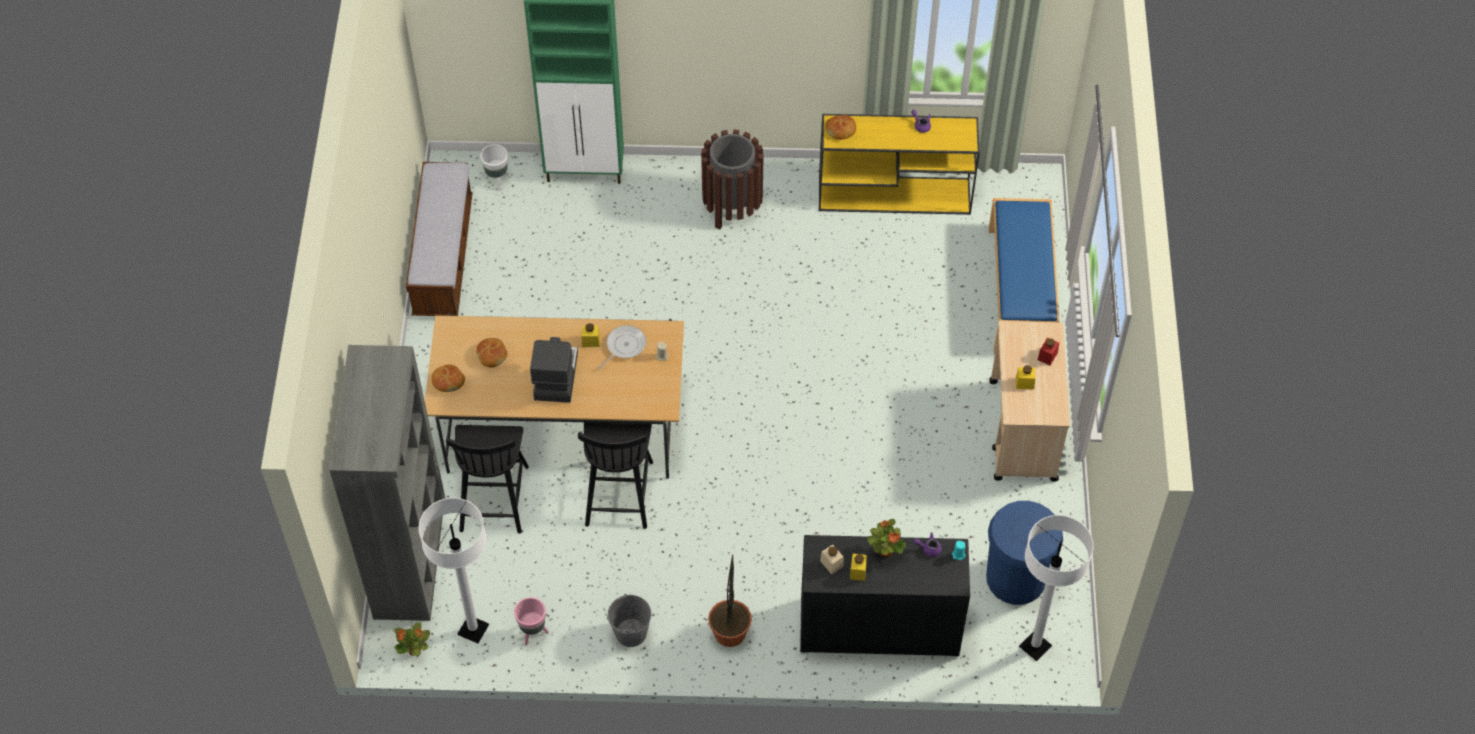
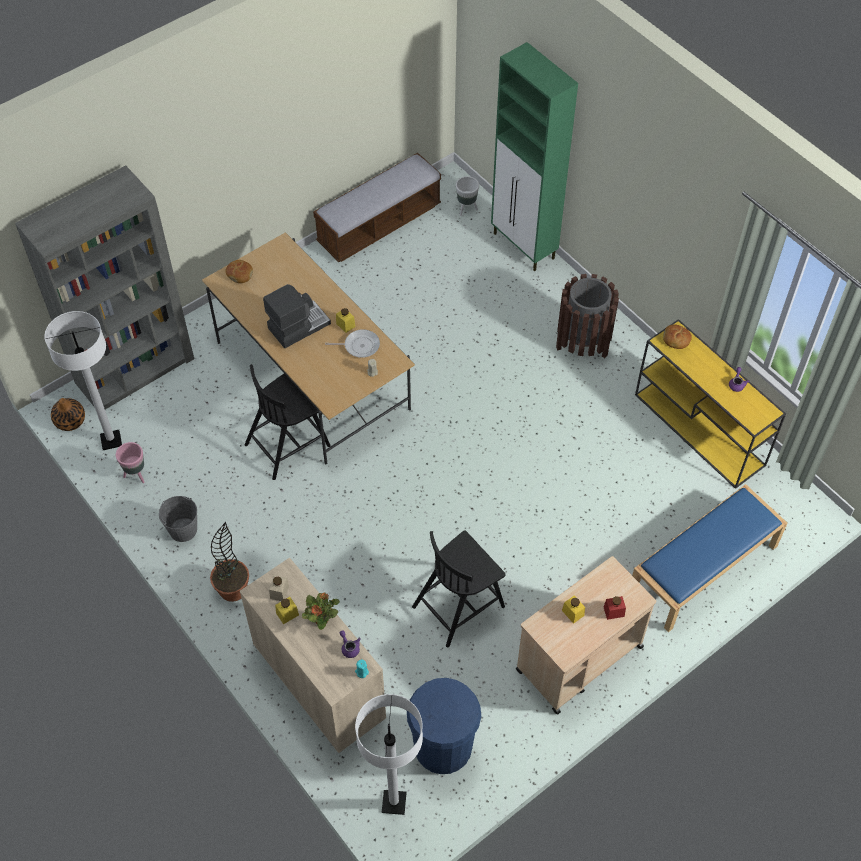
camera: 50 degrees right, 0 degrees up
(415, 650) = (70, 421): potted plant -> vase
(492, 355) = (282, 282): bread -> none
(494, 496) = (222, 379): black chair -> black chair (459, 605)
(879, 627) = (319, 681): black cabinet -> beige cabinet

